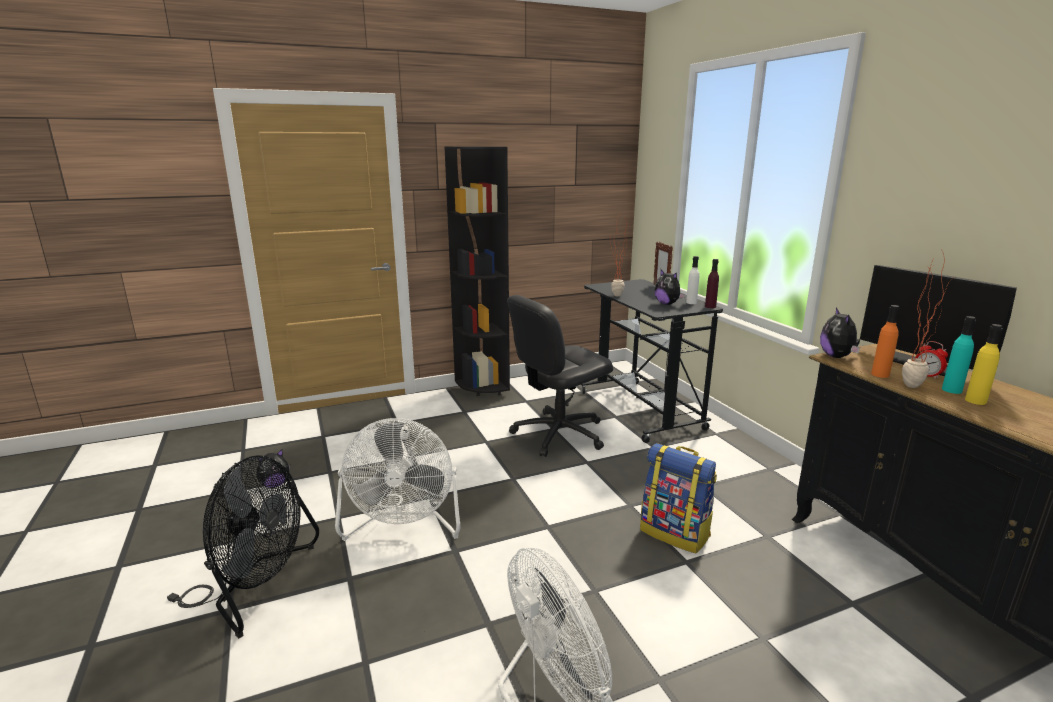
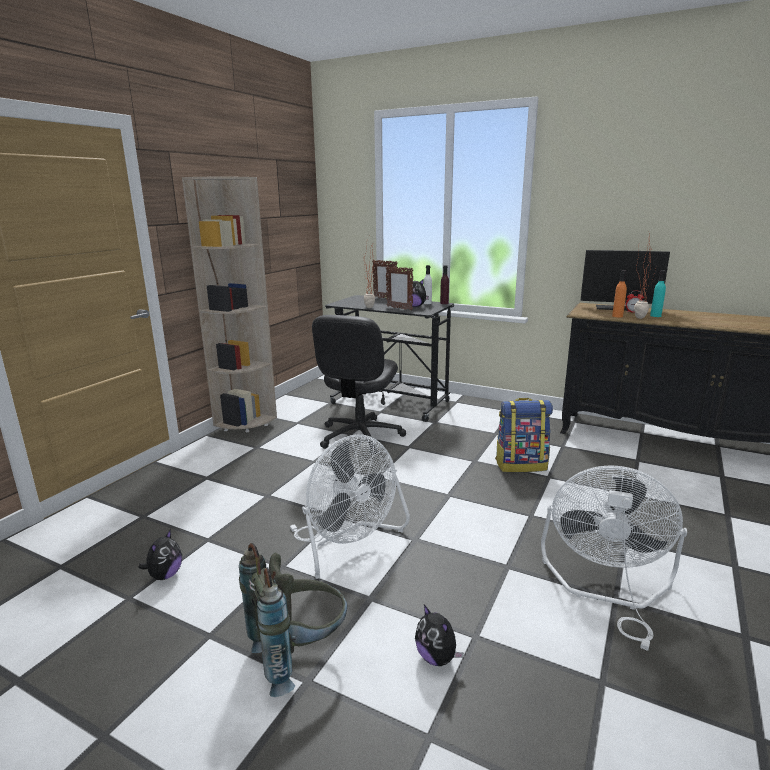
camera: 40 degrees left, 0 degrees up
(253, 587) = (299, 654): black fan -> grey backpack
(483, 390) = (246, 426): black bookcase -> beige bookcase
(644, 302) = (399, 308): none -> picture frame
(837, 356) = (581, 312): plush toy -> plush toy (437, 657)
(975, 401) = (672, 318): yellow bottle -> none

